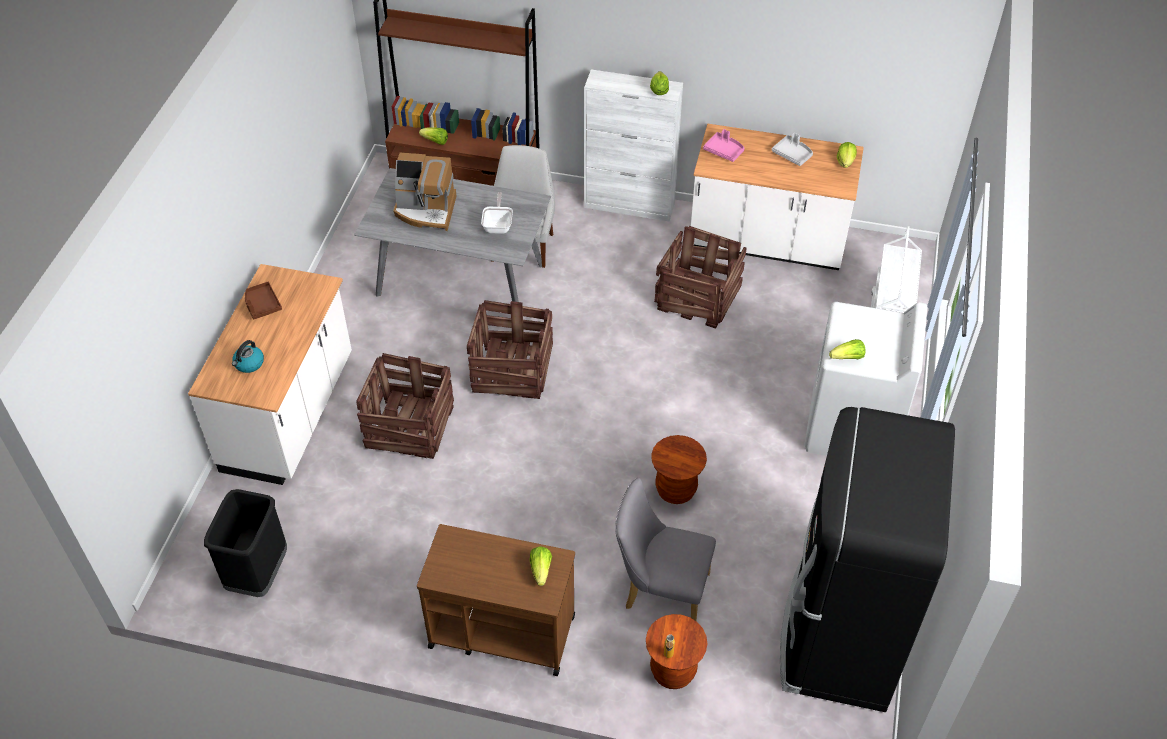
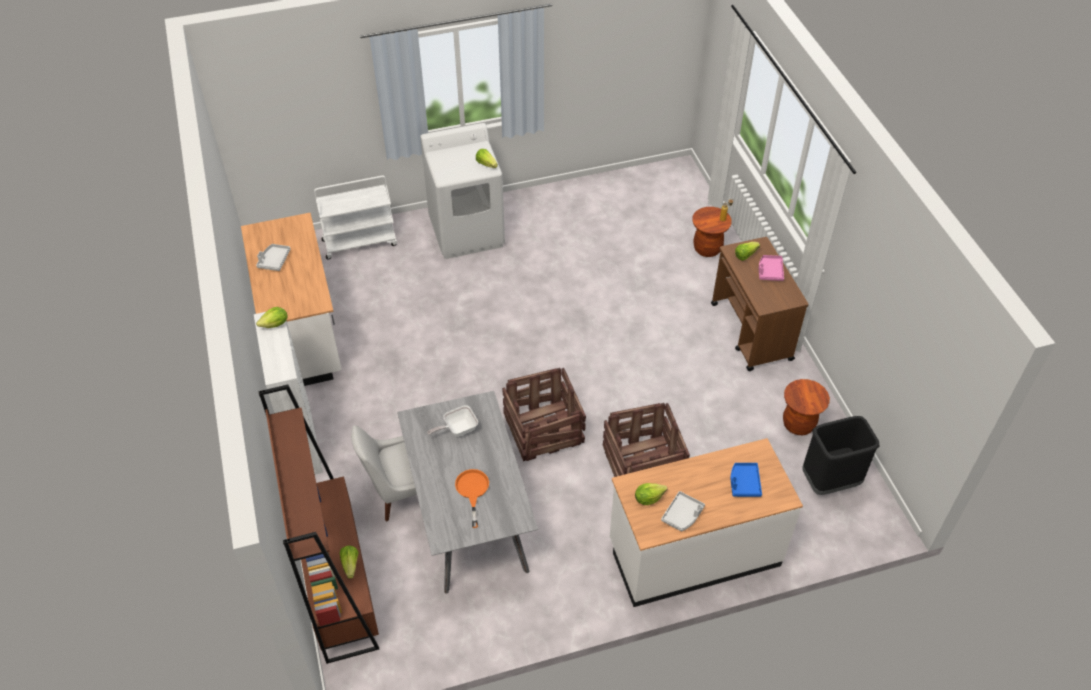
camera: 120 degrees left, 0 degrees up
(249, 364) = (744, 483): kettle -> blue tray
(262, 305) = (682, 515): brown tray -> grey tray
(426, 210) = (472, 491): coffee machine -> orange frying pan
(660, 590) = (661, 273): grey chair -> none
(675, 490) = (582, 295): brown stool -> brown stool (798, 424)
(699, 297) = (392, 351): crate -> none
(724, 151) = (292, 301): pink tray -> pink tray (770, 271)
(838, 635) = (626, 194): black fridge -> none
(845, 162) = (267, 229): lettuce -> lettuce (648, 498)

